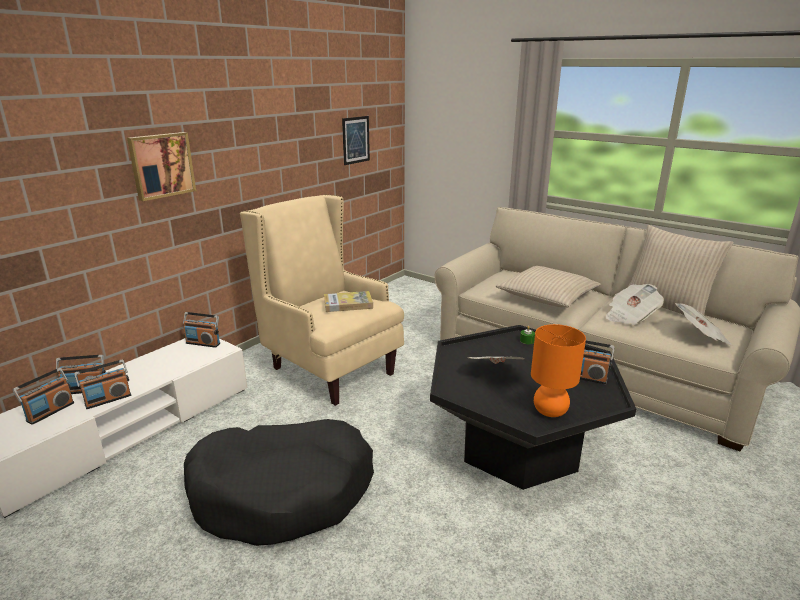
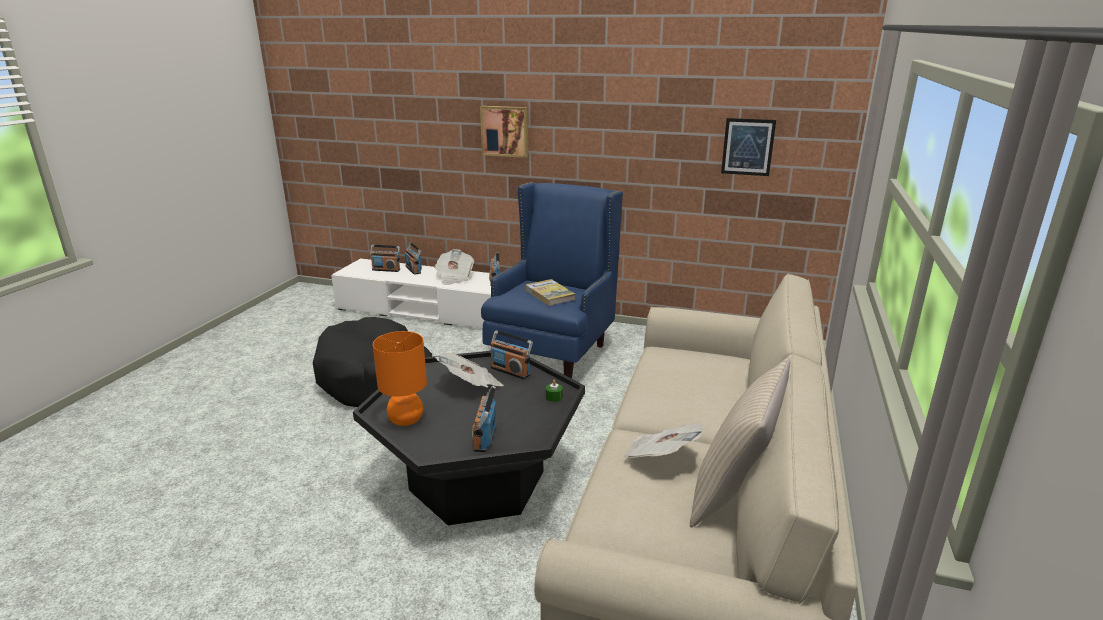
camera: 70 degrees right, 0 degrees up
(108, 399) = (404, 278): radio -> radio (510, 371)
(331, 370) = (552, 357): beige armchair -> blue armchair
(547, 296) = (676, 391): beige pillow -> none
(700, 337) = (632, 521): newspaper -> newspaper (454, 278)

